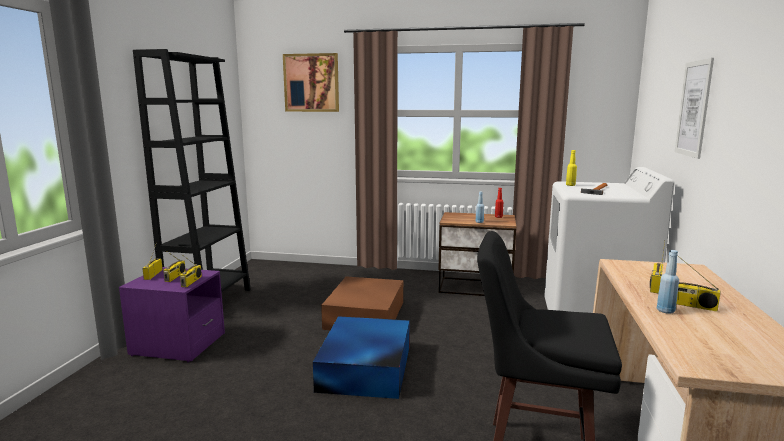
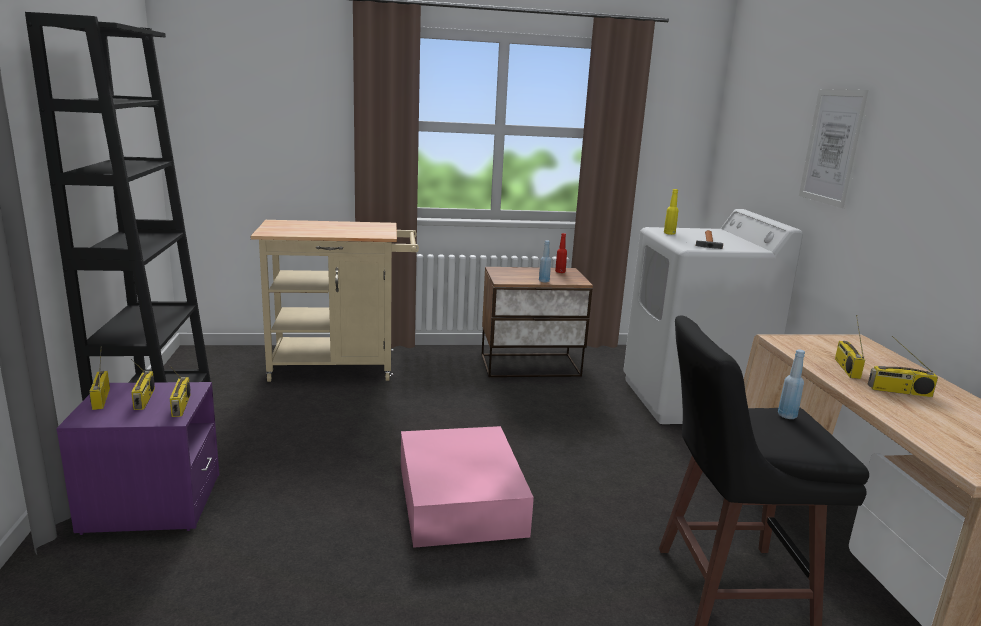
camera: 20 degrees left, 5 degrees up
(311, 83) = (280, 73): picture -> none
(340, 278) = (341, 367): none -> beige cart
(364, 368) = (460, 500): blue storage box -> pink storage box
(366, 314) = (412, 420): brown storage box -> none
(665, 311) = (887, 402): blue bottle -> blue bottle (787, 416)

